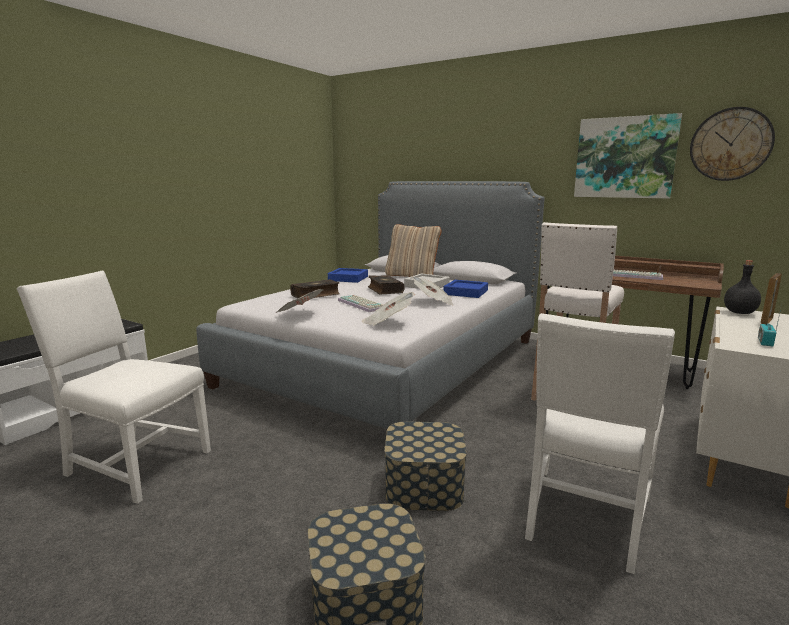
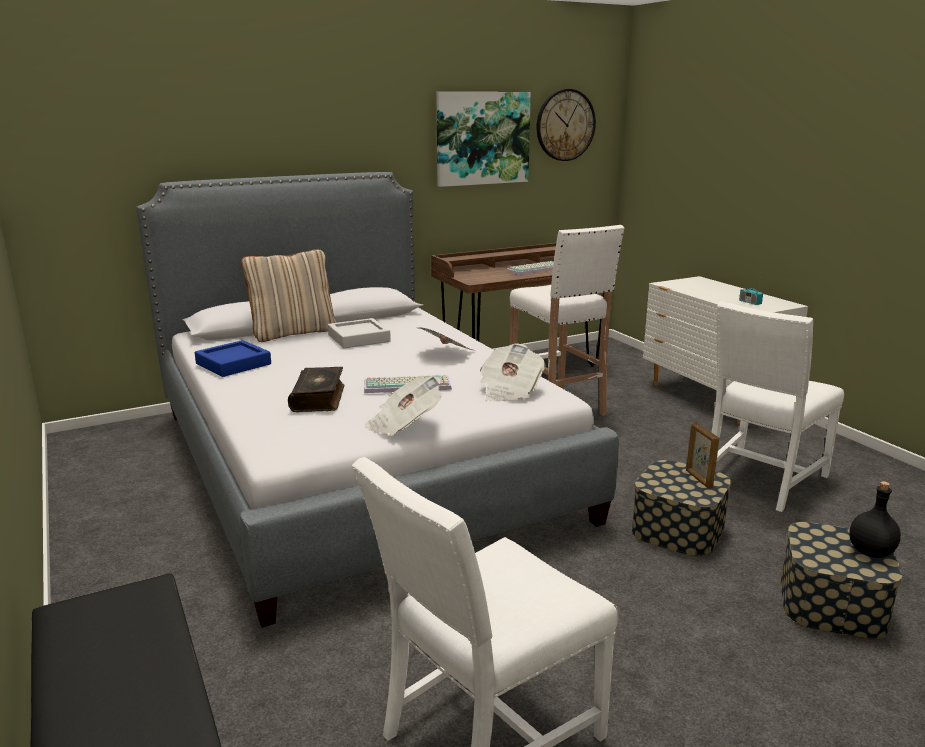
camera: 60 degrees left, 5 degrees up
(384, 290) = (350, 360): book -> none
(465, 292) = (425, 332): blue tray -> none
(585, 519) = (760, 480): white chair -> white chair turned 75 degrees clockwise
(739, 312) = (673, 284): black bottle -> black bottle (870, 552)
(766, 321) = (701, 286): picture frame -> picture frame (698, 479)

